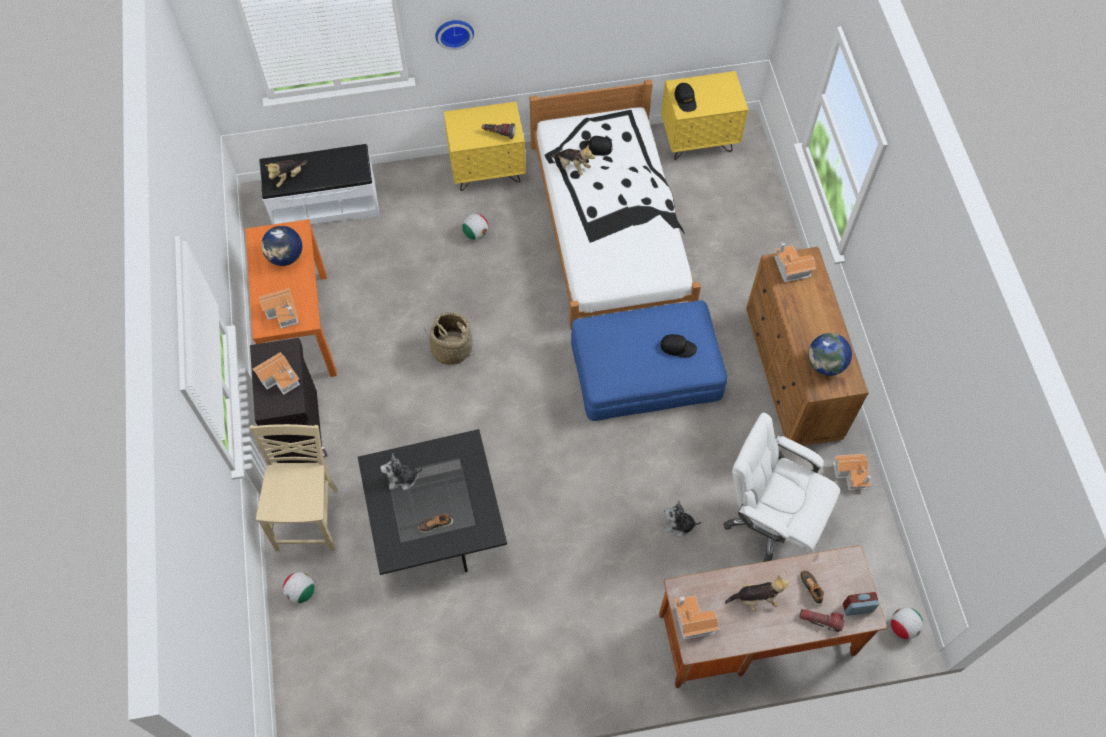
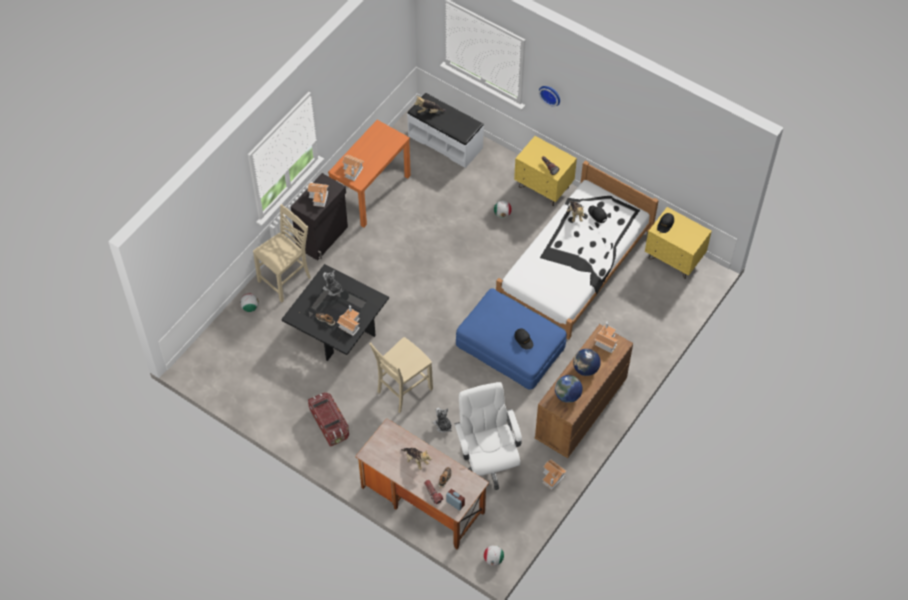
camera: 45 degrees right, 5 degrees down
(285, 257) = (380, 146): globe -> globe (585, 369)
(451, 348) = (429, 258): basket -> none
(554, 646) = (329, 424): none -> storage box
(591, 526) = (403, 390): none -> beige chair
(692, 621) = (378, 443): toy house -> toy house (349, 324)

